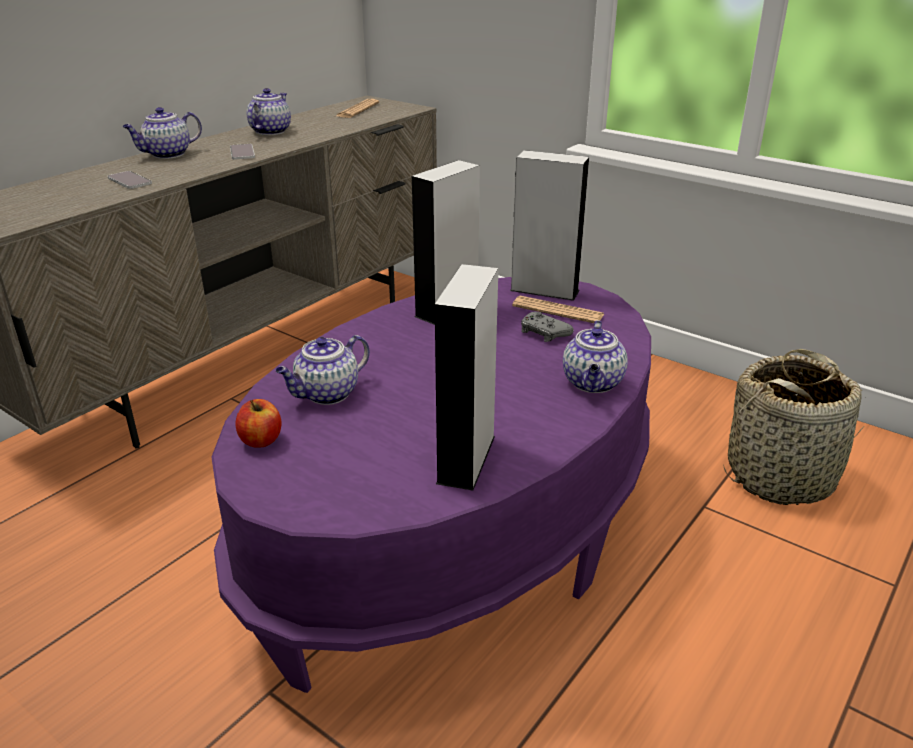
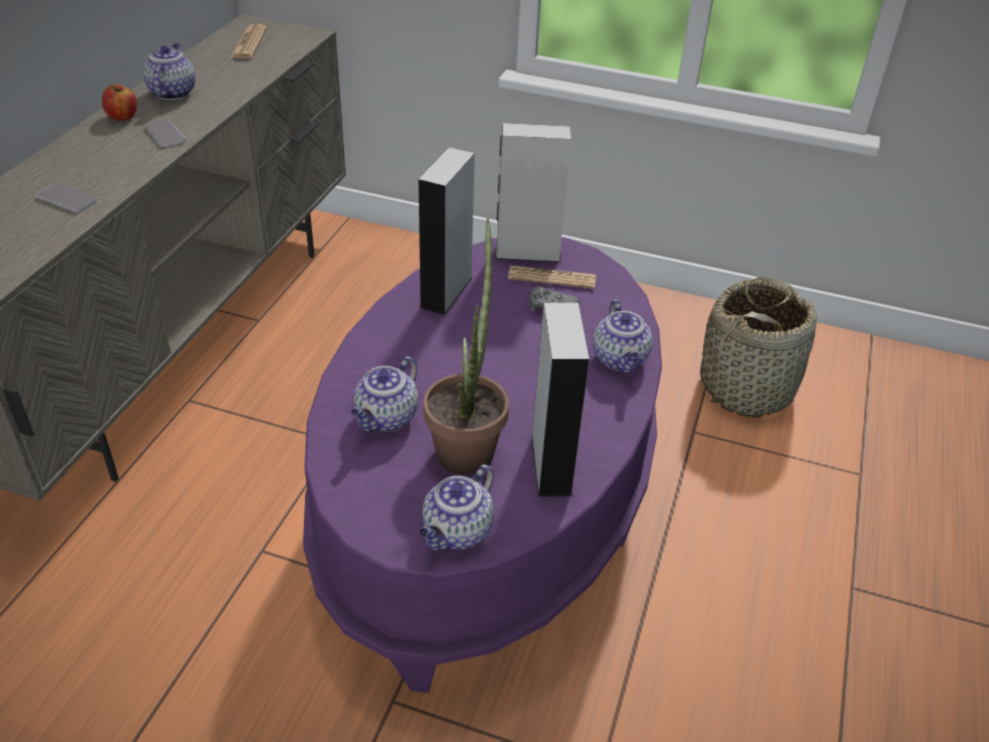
camera: 20 degrees left, 10 degrees up
(167, 154) = (77, 147): teapot -> teapot (457, 533)
(261, 440) = (355, 484): apple -> apple (122, 117)
(391, 427) = (467, 444): none -> potted plant

